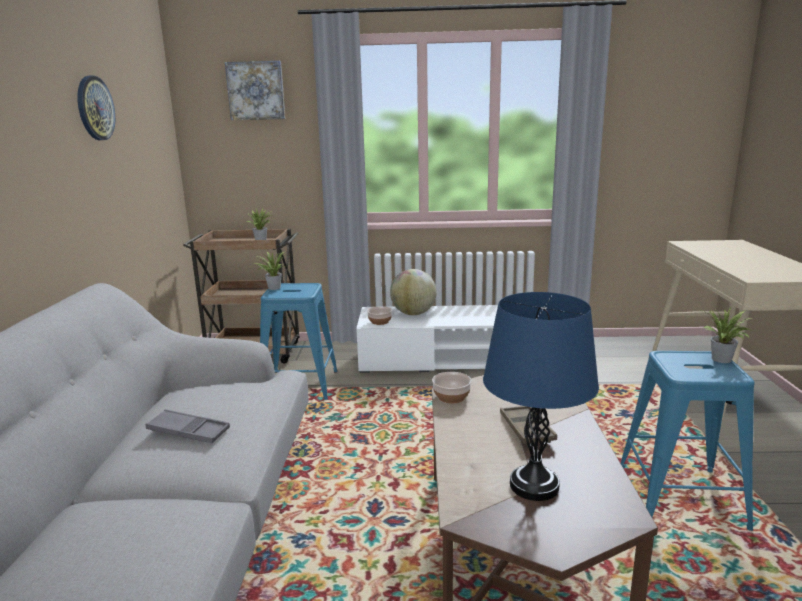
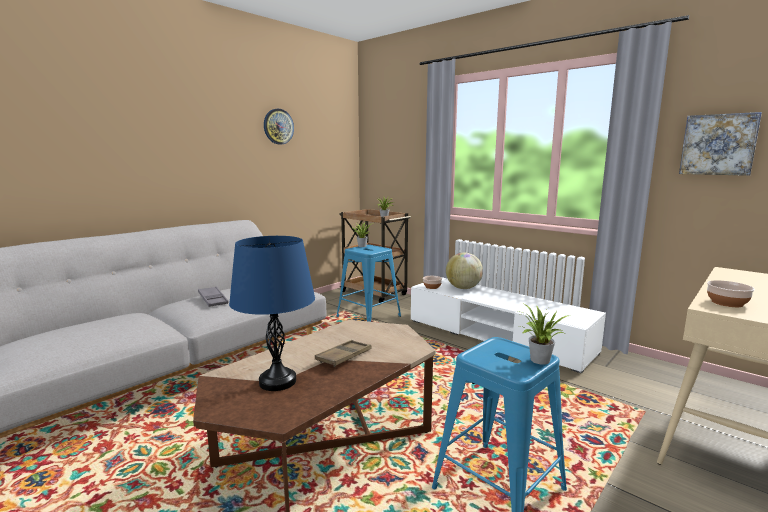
camera: 40 degrees right, 5 degrees down
(256, 91) = (399, 118): picture -> picture (718, 144)
(451, 397) = (346, 327): bowl -> bowl (727, 303)

